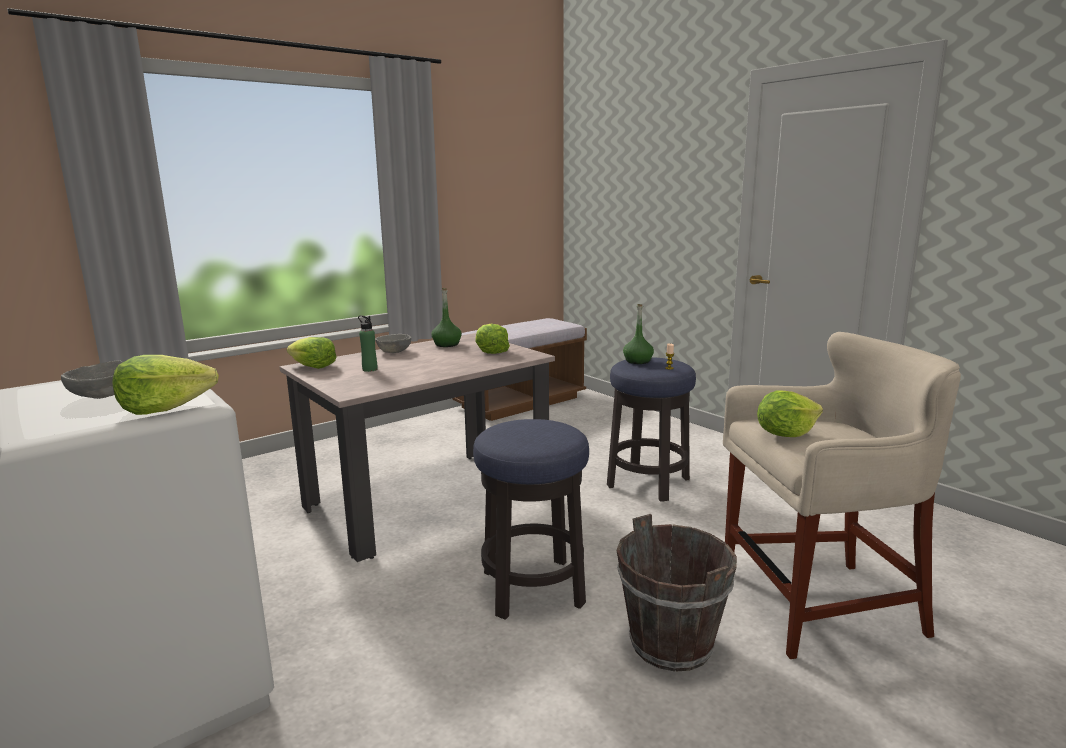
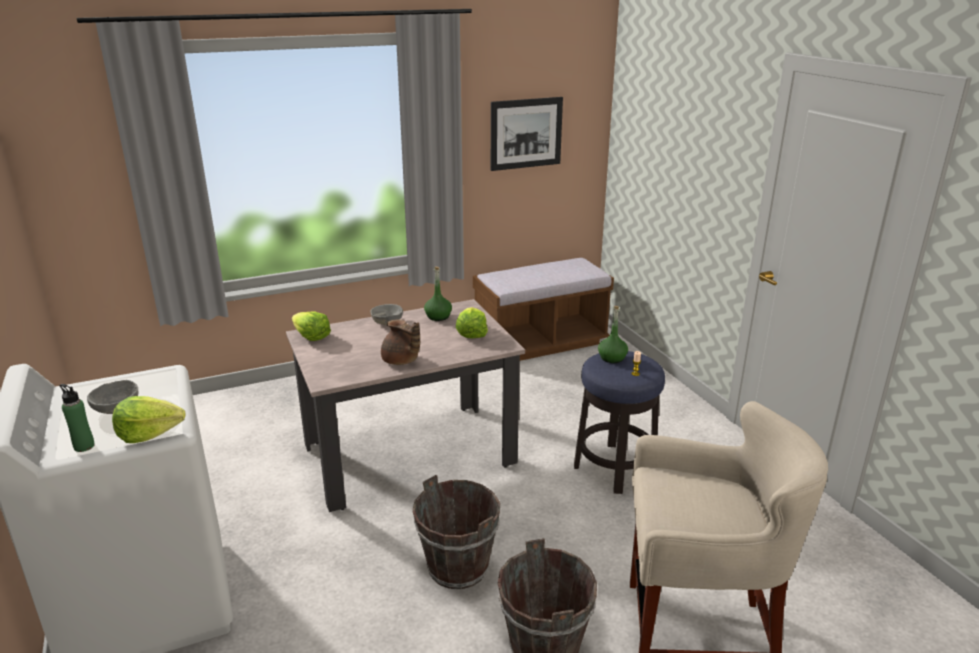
camera: 15 degrees right, 10 degrees up
(369, 369) = (355, 348): green bottle -> green bottle (84, 446)
(429, 373) = (401, 361): none -> brown teapot
(492, 192) = (526, 133): none -> picture
(533, 588) = (457, 567): stool -> brown bucket
(785, 434) = (664, 499): lettuce -> none

